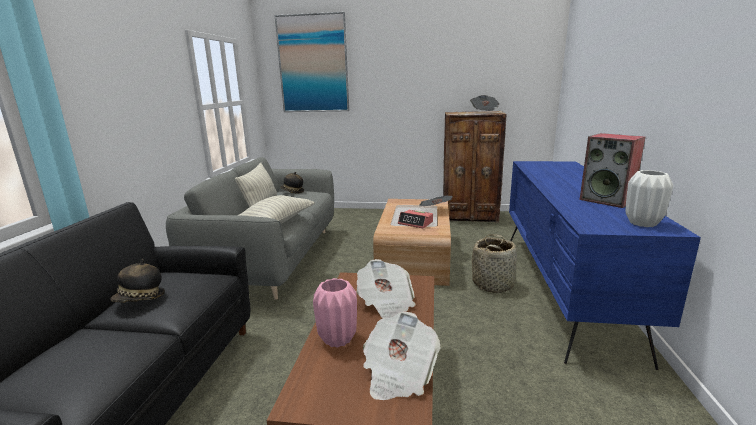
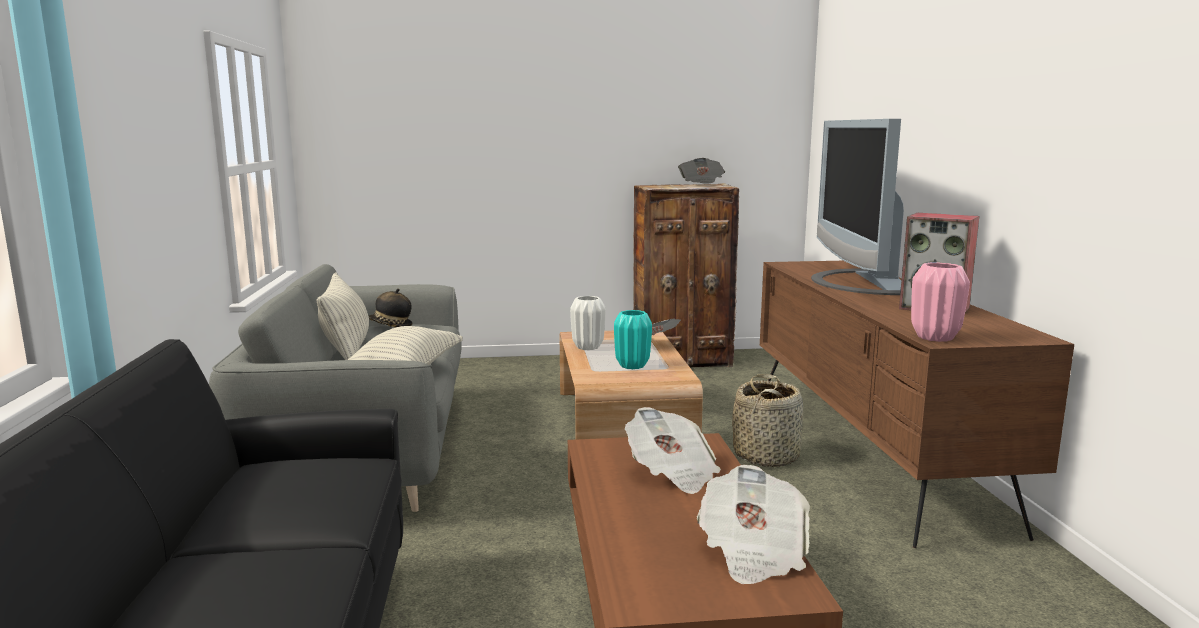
camera: 15 degrees left, 5 degrees down
(140, 299) = (261, 501): hat -> none
(313, 64) = (400, 99): picture -> none
(337, 339) = (634, 524): pink vase -> pink vase (935, 338)
(415, 223) = (633, 366): alarm clock -> turquoise vase
(564, 288) = (870, 451): blue tv stand -> brown tv stand
(565, 177) = (857, 281): none -> television
(642, 223) = (997, 332): white vase -> white vase (587, 347)

